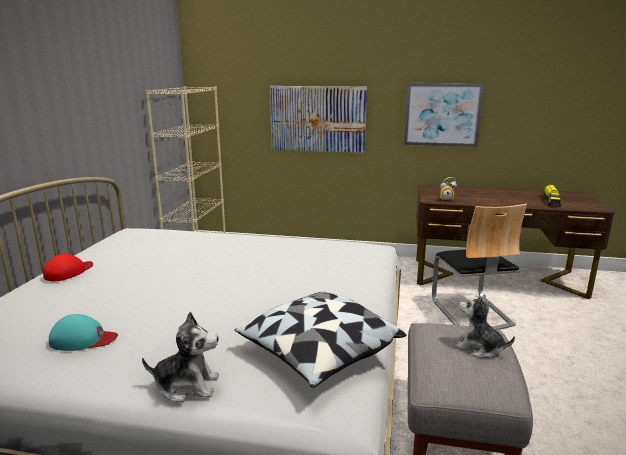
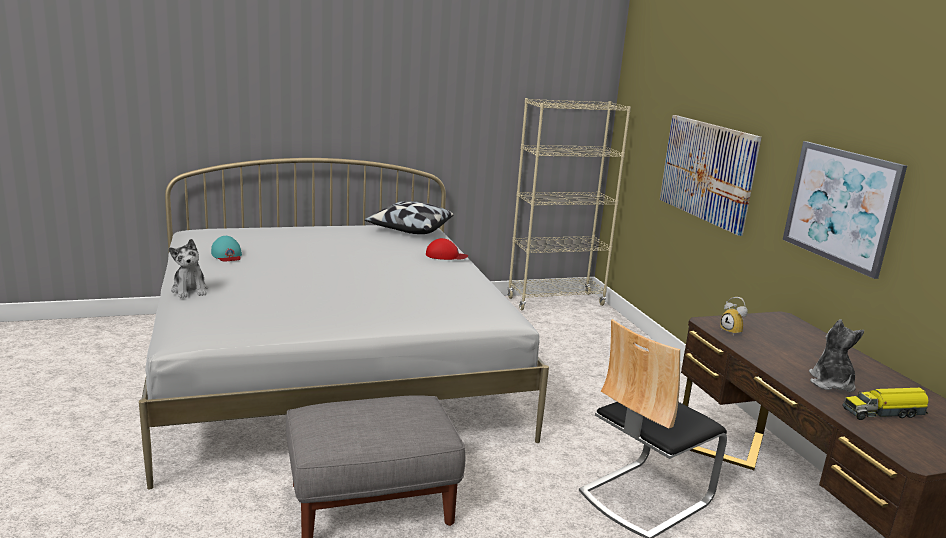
camera: 60 degrees right, 0 degrees up
(68, 272) = (318, 229): red cap -> red cap (446, 255)
(318, 353) = (249, 317): pillow -> pillow (409, 230)
(479, 348) = (392, 426): plush toy -> plush toy (831, 383)

